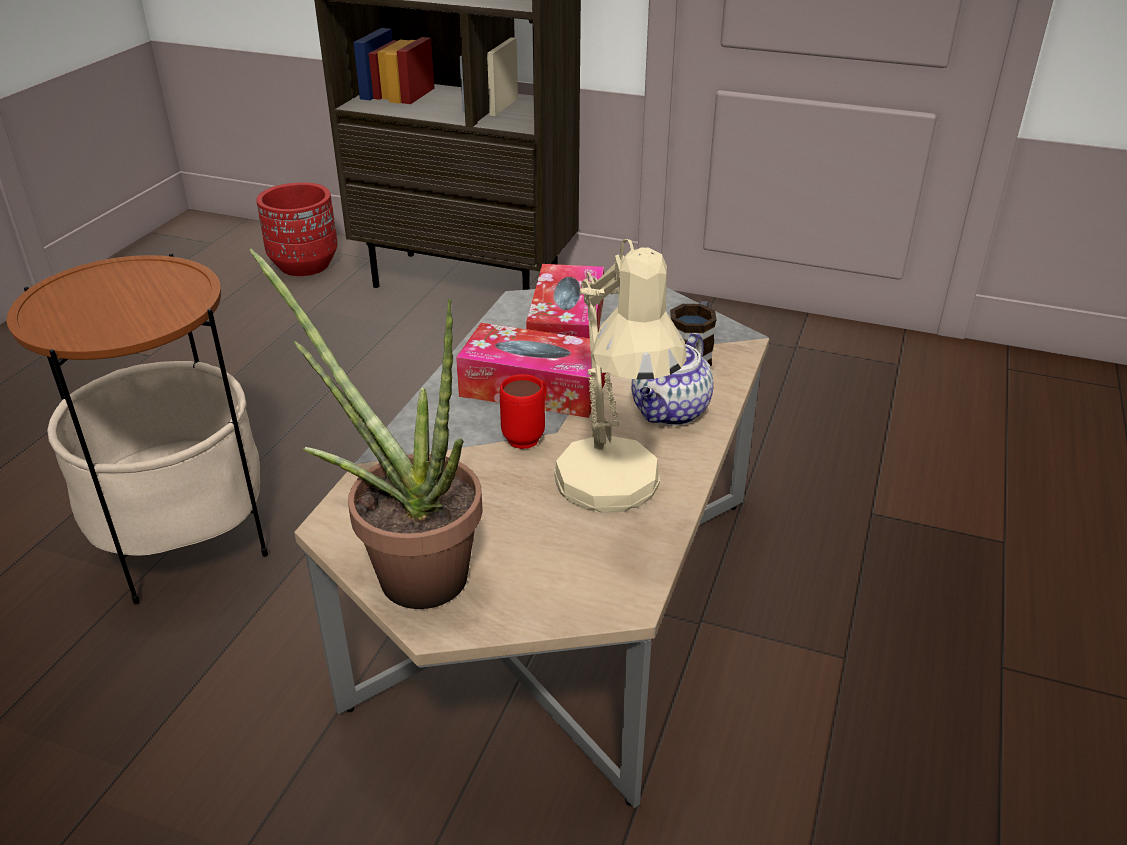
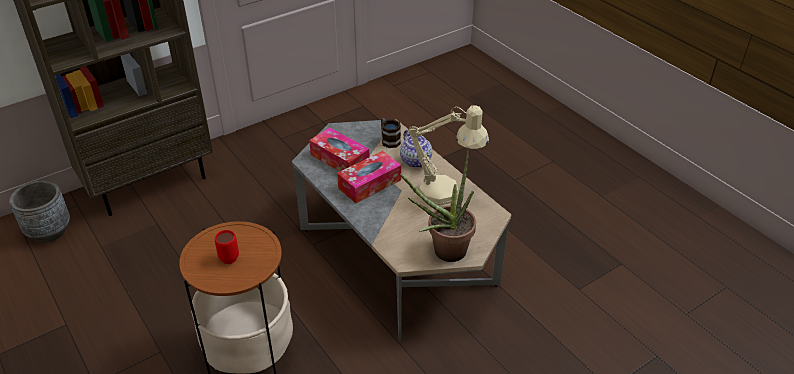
camera: 55 degrees left, 5 degrees up
(305, 265) = (49, 231): red planter -> grey planter
(528, 436) = (397, 197): red mug -> red mug (228, 256)

